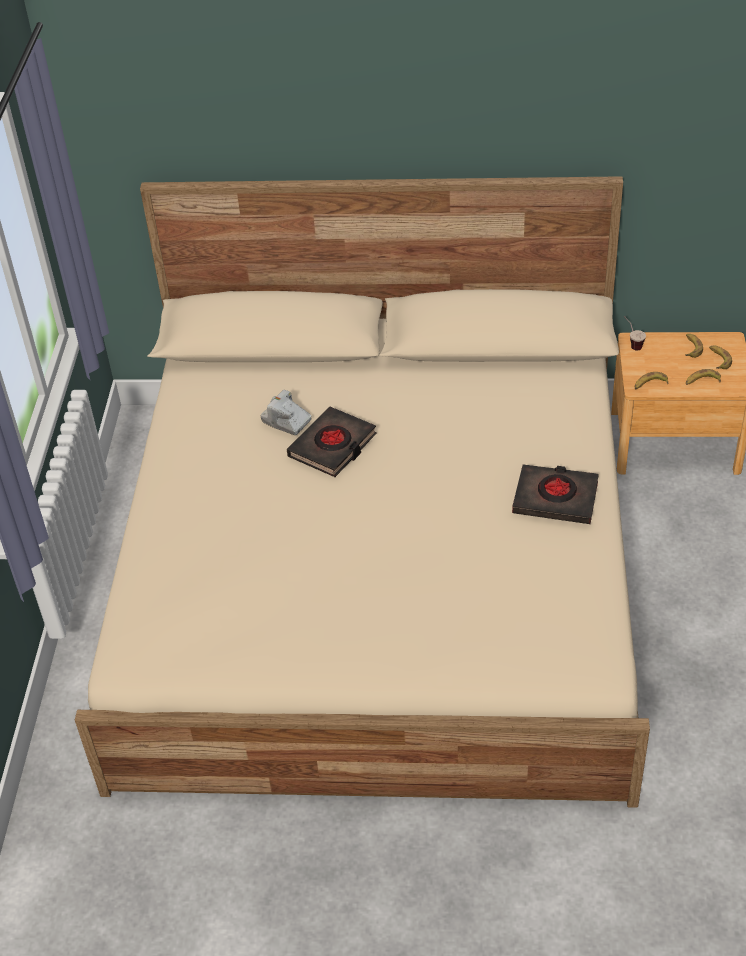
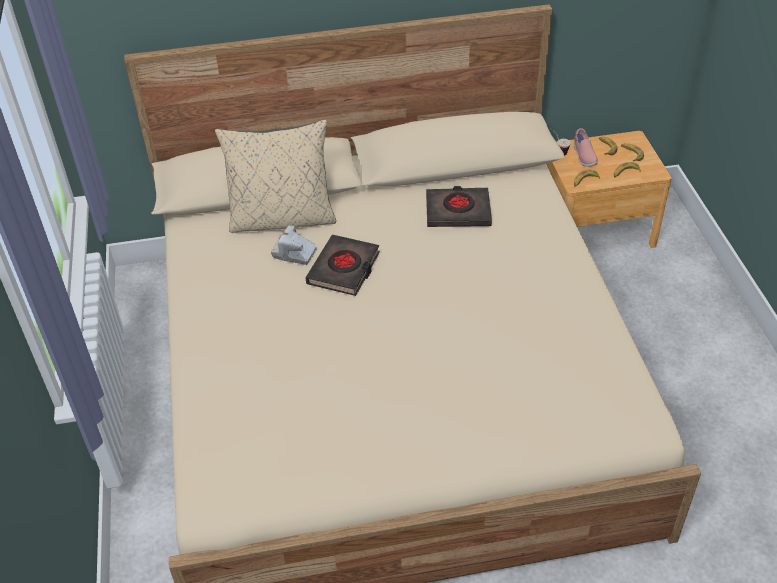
camera: 15 degrees left, 0 degrees up
(286, 381) = (282, 219): none -> beige pillow
(555, 498) = (554, 285): black book -> black book (458, 212)
(660, 355) = (583, 156): none -> pink shoe

